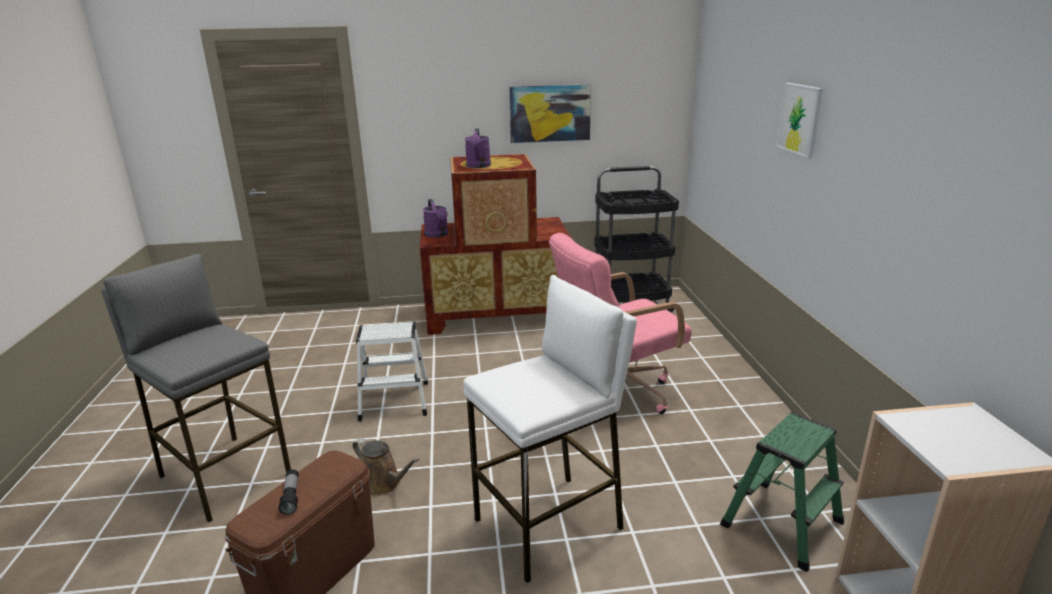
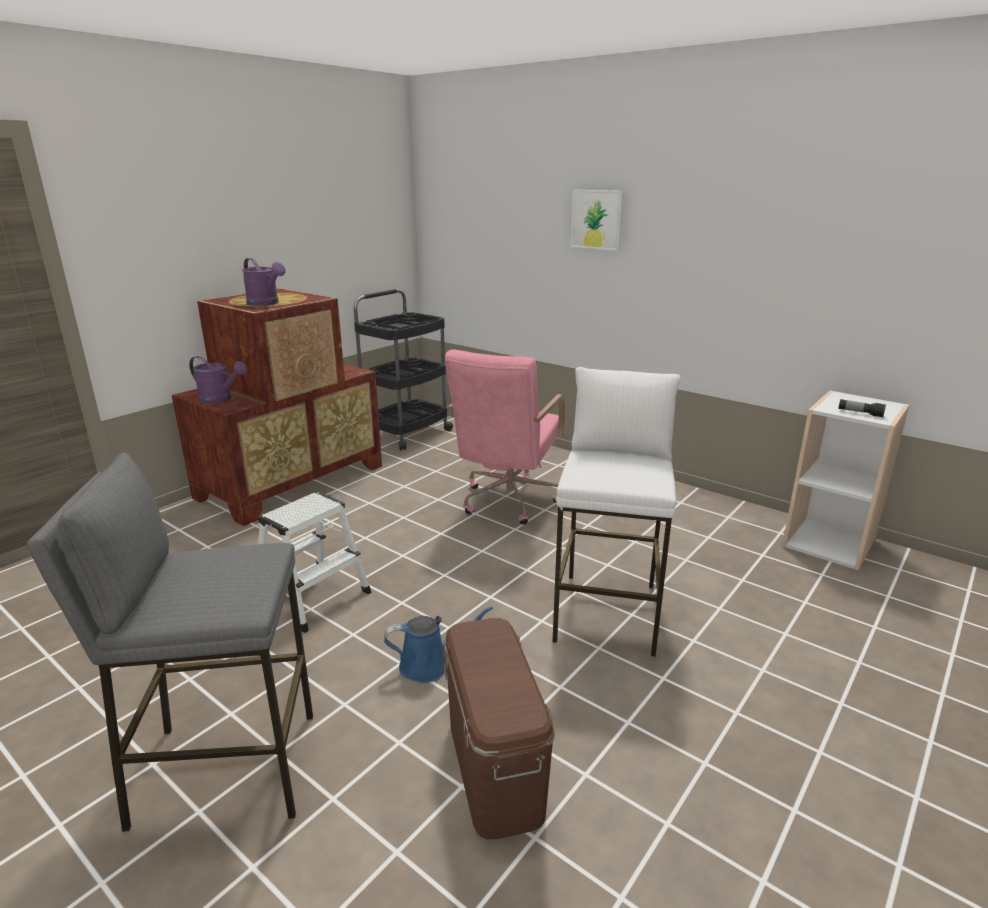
camera: 45 degrees left, 0 degrees up
(291, 497) = (496, 678): flashlight -> flashlight (860, 413)
(383, 484) = (430, 665): brown watering can -> blue watering can
(550, 113) = (296, 239): picture -> none
(781, 523) = (721, 534): green step ladder -> none

